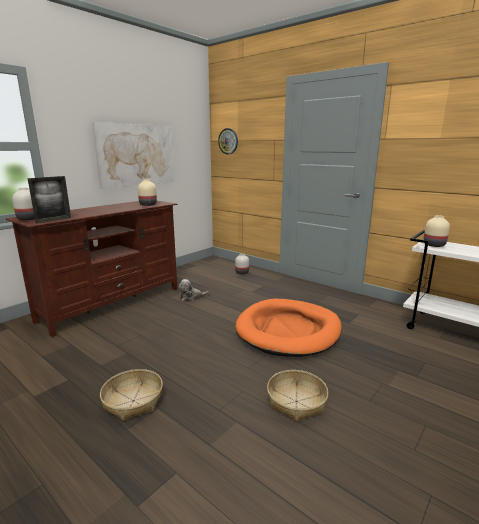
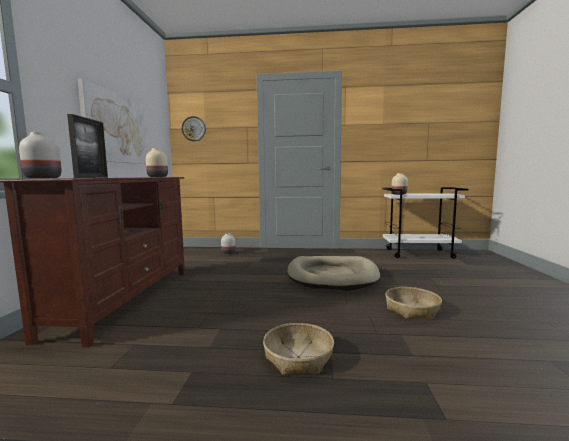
camera: 35 degrees left, 10 degrees down
(191, 297) = (211, 276): plush toy -> none
(288, 330) = (332, 276): orange dog bed -> beige dog bed

